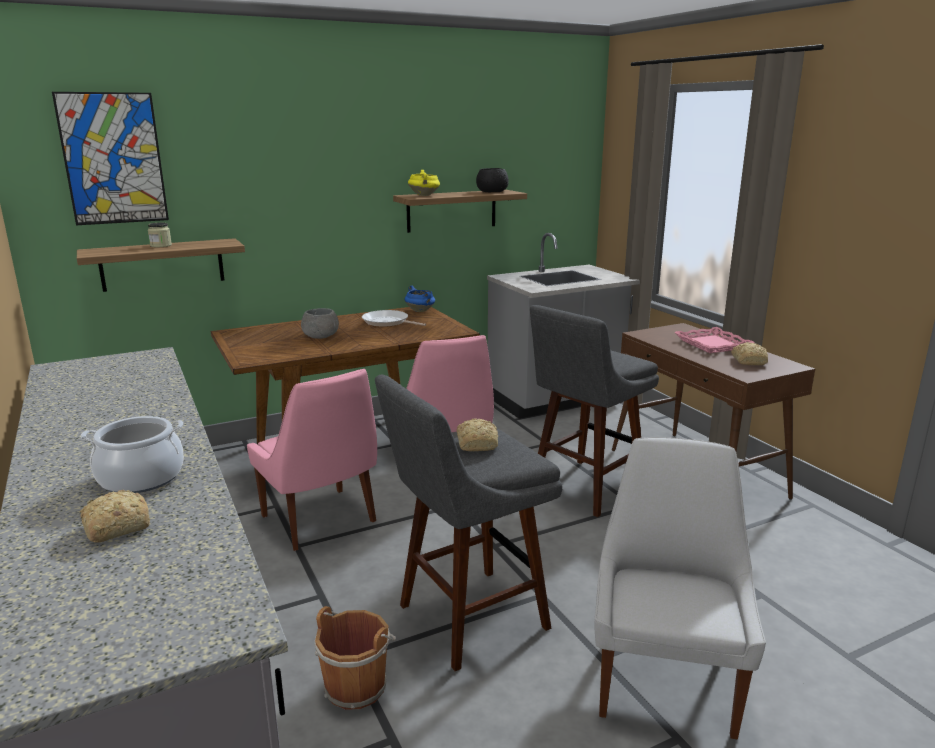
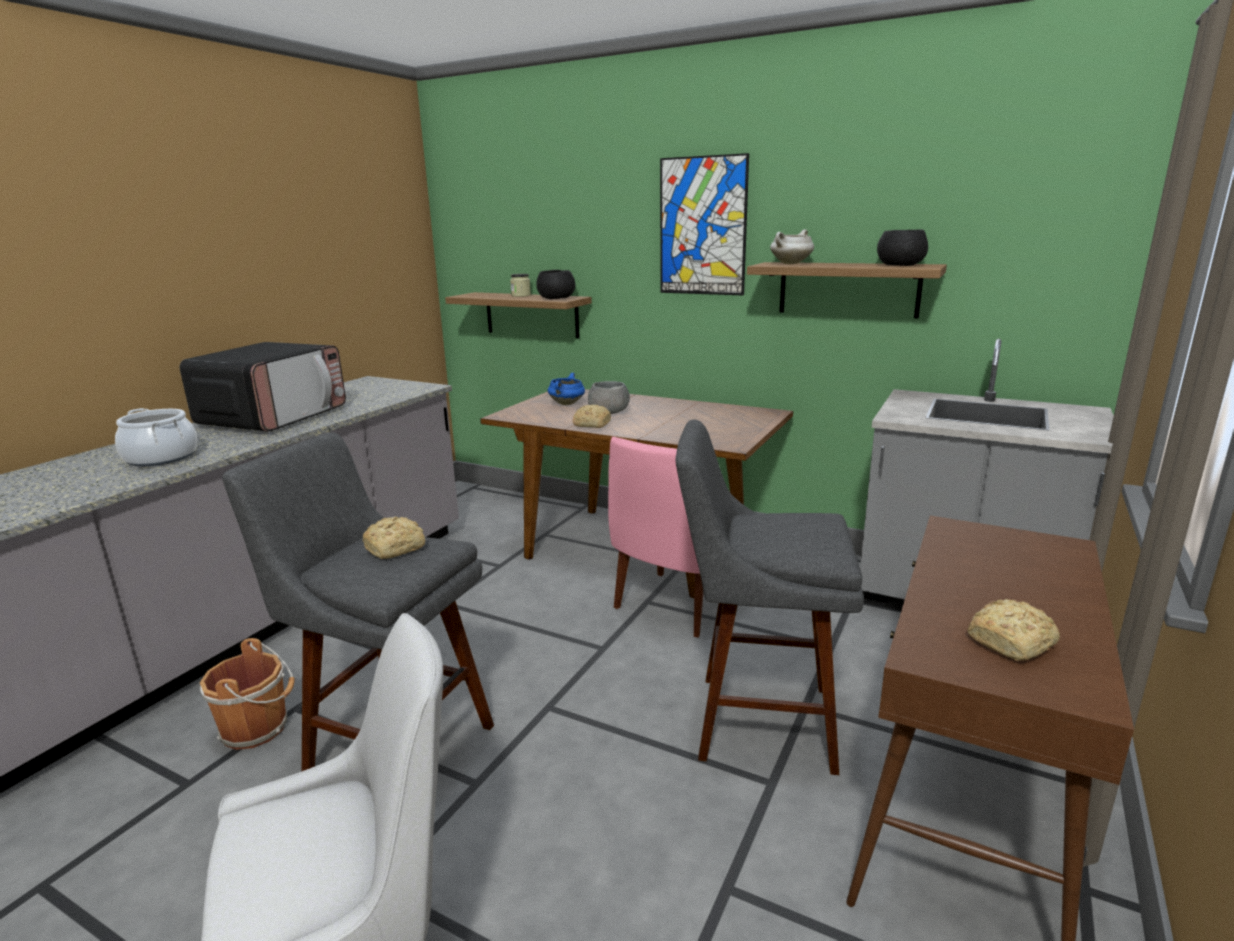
camera: 55 degrees right, 0 degrees up
(104, 418) = (274, 417): none -> microwave
(113, 159) = (501, 212): picture -> picture (702, 226)
(115, 528) = (67, 478): bread -> bread (591, 424)
(214, 243) = (556, 298): none -> black bowl
(321, 521) = (496, 594): pink chair -> none
(387, 322) = (697, 416): frying pan -> none
(420, 311) = (763, 415): blue cooking pot -> blue cooking pot (567, 404)
(424, 195) = (791, 263): yellow cooking pot -> white cooking pot
(712, 344) = (1030, 589): pink tray -> none

